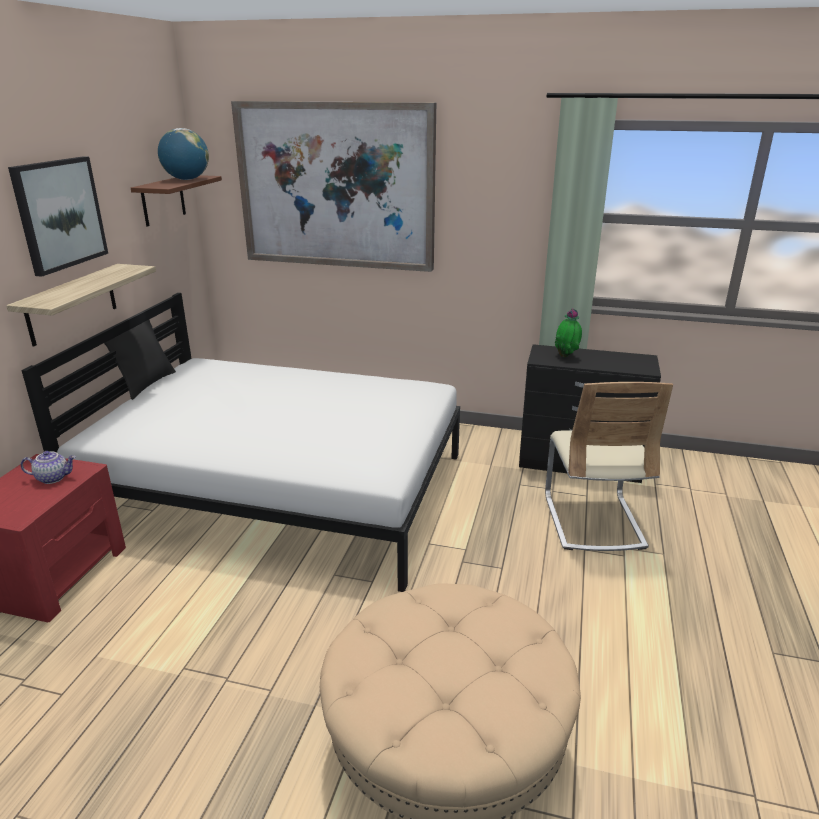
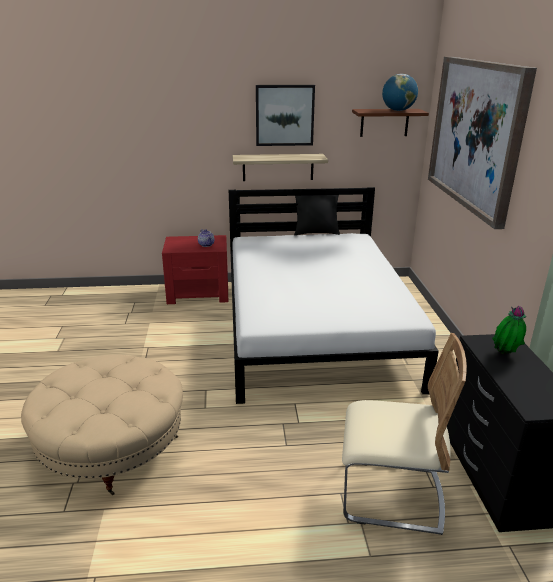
camera: 70 degrees right, 0 degrees up
(592, 521) = (390, 495): beige chair -> beige chair turned 150 degrees counterclockwise

